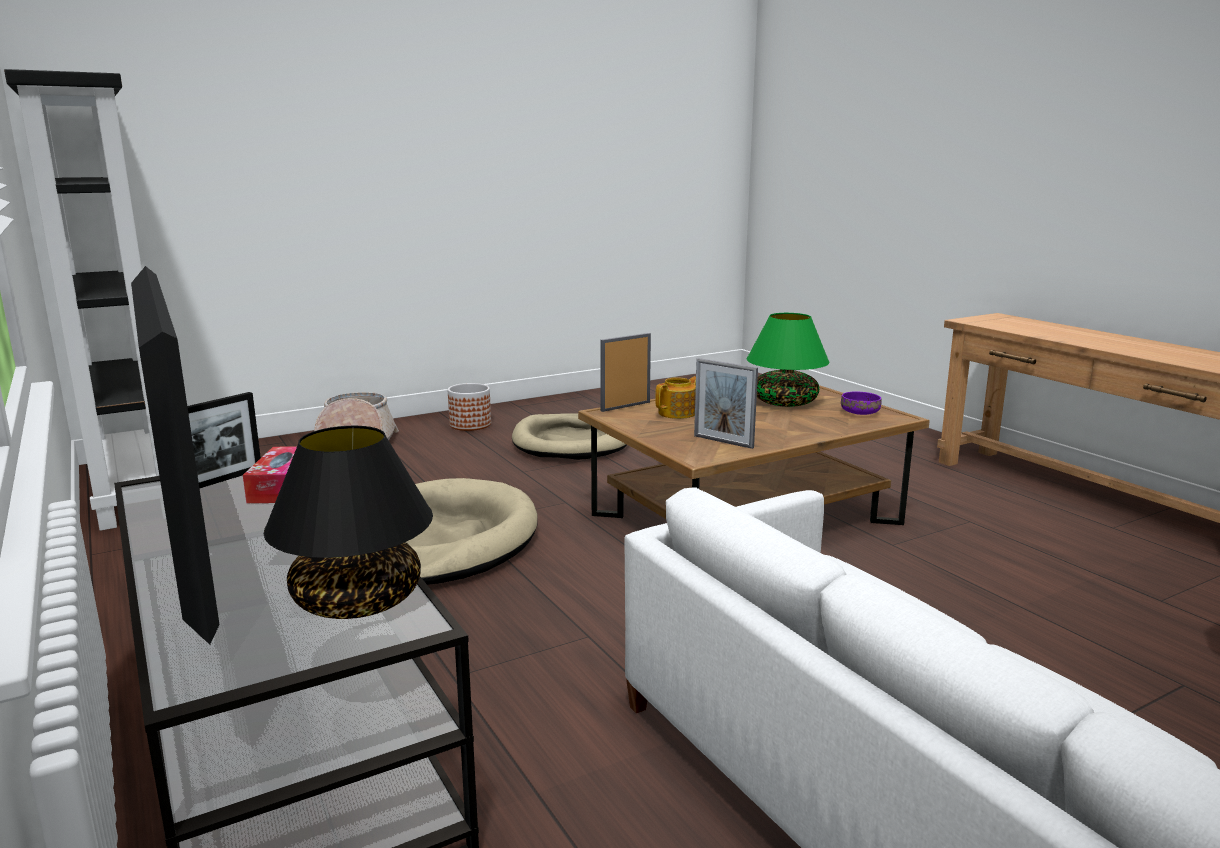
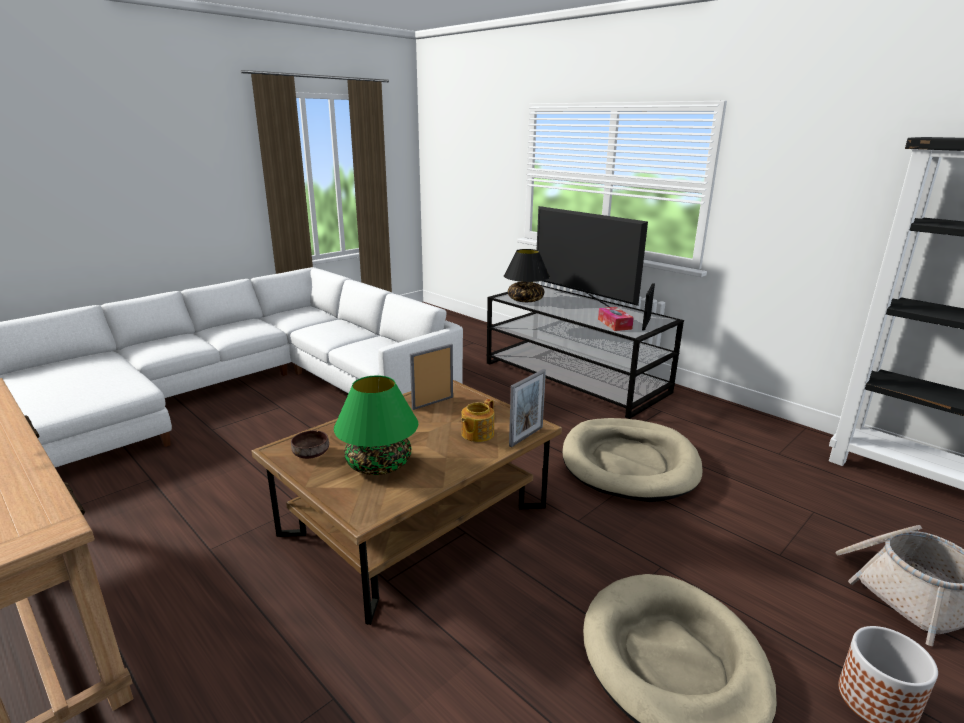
camera: 165 degrees right, 5 degrees up
(723, 442) = (432, 403): picture frame -> picture frame turned 60 degrees counterclockwise
(860, 413) = (310, 454): purple bowl -> brown bowl

